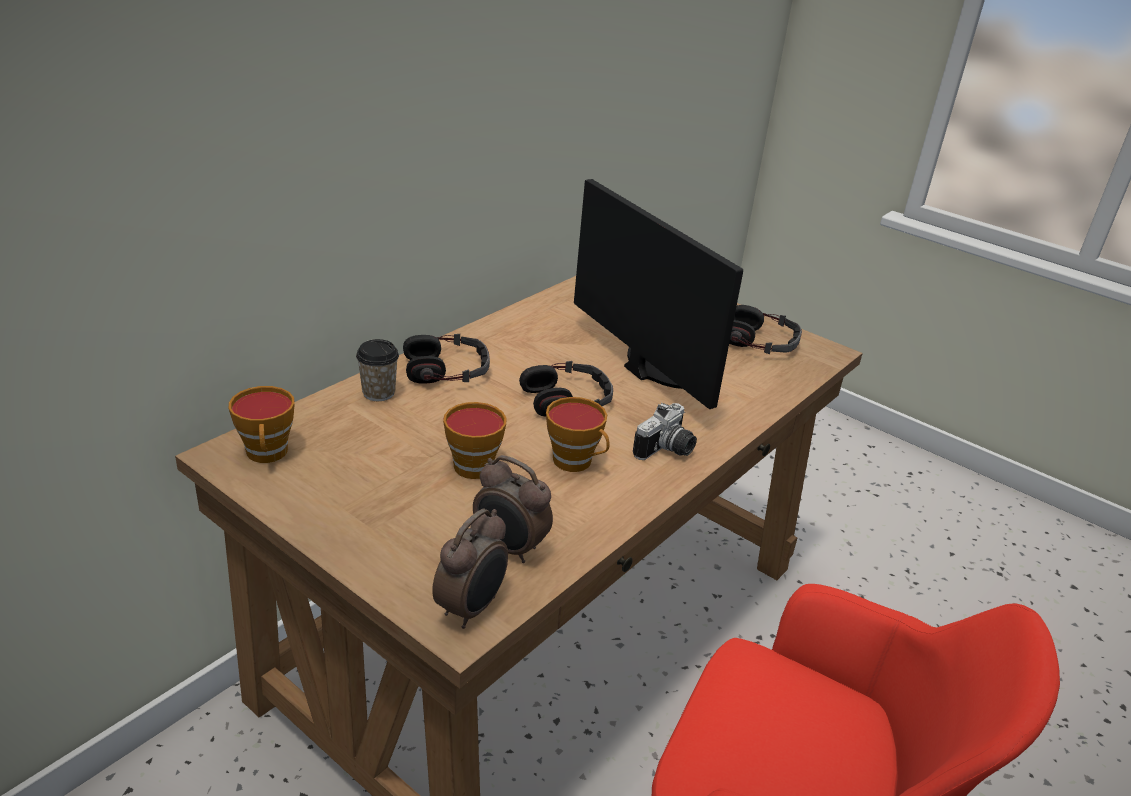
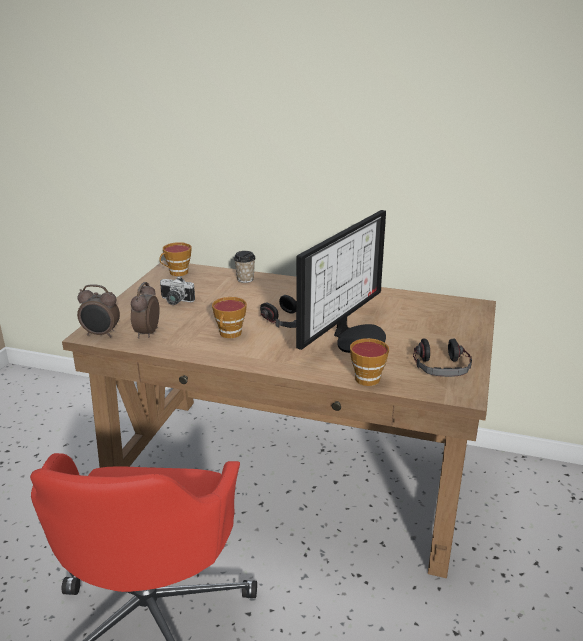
camera: 70 degrees right, 5 degrees down
(446, 369) = (283, 287): headphones -> none
(469, 464) = (205, 311): cup -> cup (368, 377)
(667, 451) = (264, 356): camera -> camera (175, 301)

